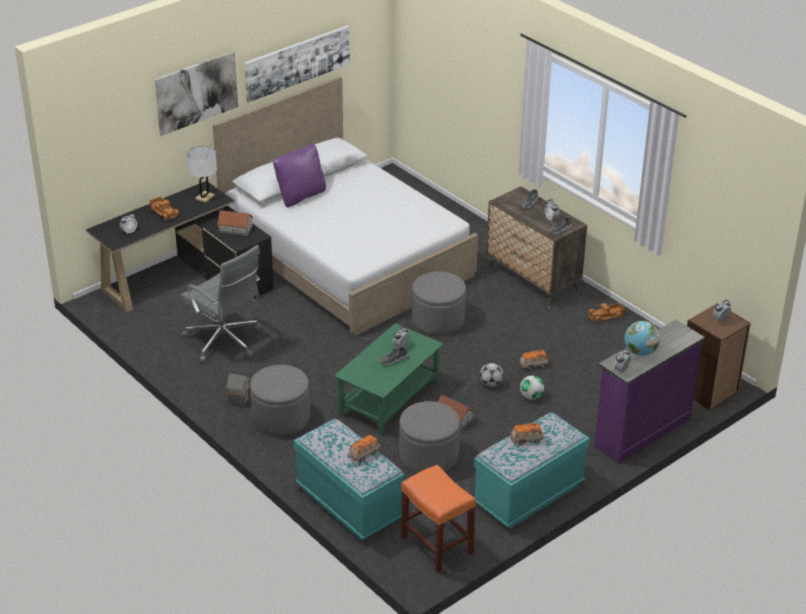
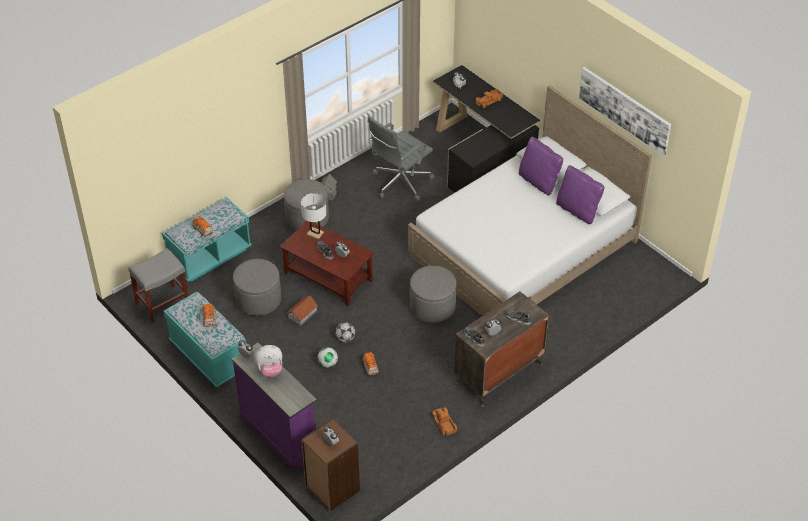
camera: 90 degrees right, 10 degrees up
(196, 93) = (547, 53): picture -> none
(205, 197) = (513, 121): white table lamp -> white table lamp (315, 233)
(236, 229) = (482, 147): toy house -> none
(349, 175) = (577, 210): none -> purple pillow
(389, 399) = (327, 277): green coffee table -> brown coffee table
(436, 544) = (163, 303): orange stool -> grey stool
(640, 352) = (270, 370): globe -> plush toy

